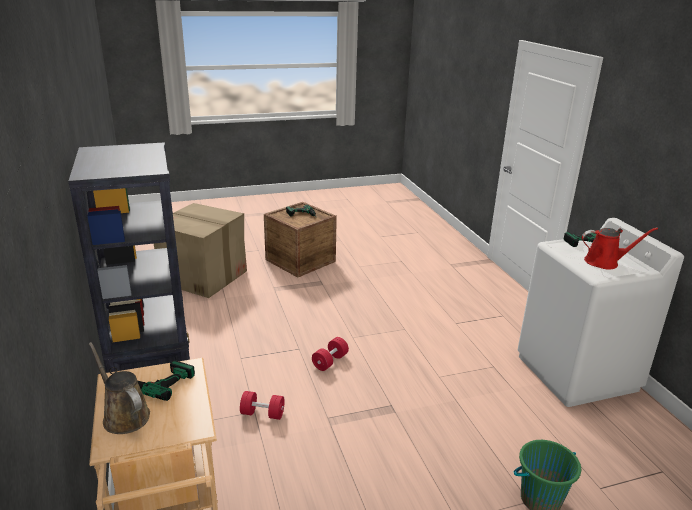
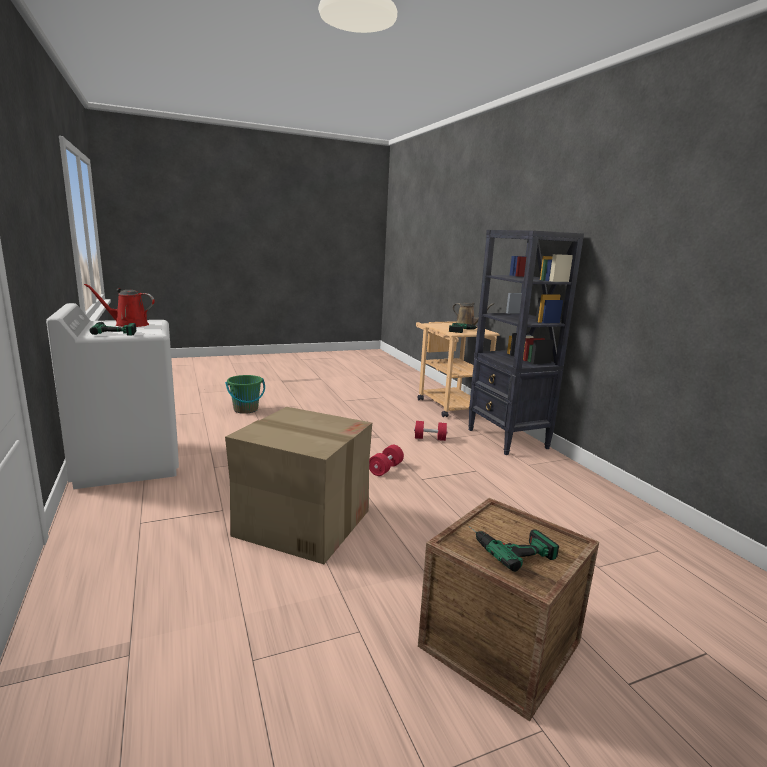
camera: 175 degrees right, 10 degrees down
(204, 276) = (645, 581): cardboard box -> cardboard box (302, 522)

